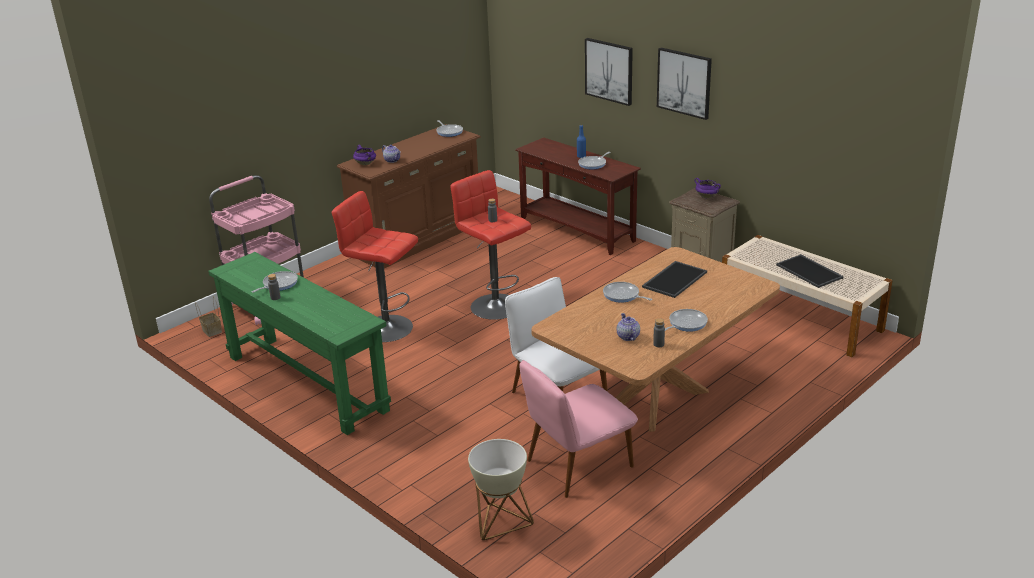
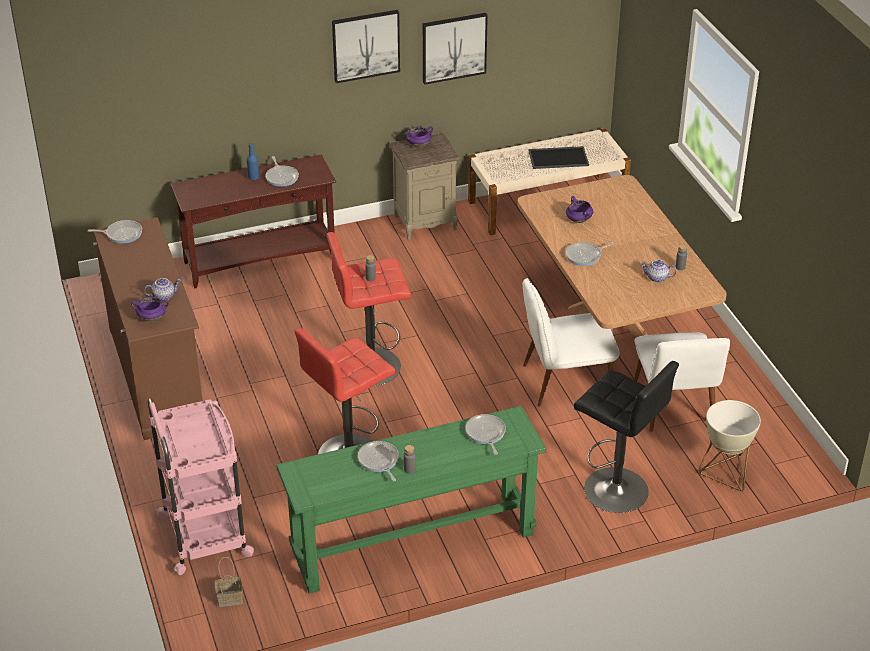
camera: 65 degrees left, 10 degrees up
(431, 463) = (616, 491): none -> black stool
(579, 463) = (673, 403): pink chair -> white chair
(609, 71) = (261, 70): picture -> picture (454, 47)
(674, 279) = (578, 220): tray -> purple cooking pot
(686, 323) = (657, 242): frying pan -> frying pan (485, 434)

